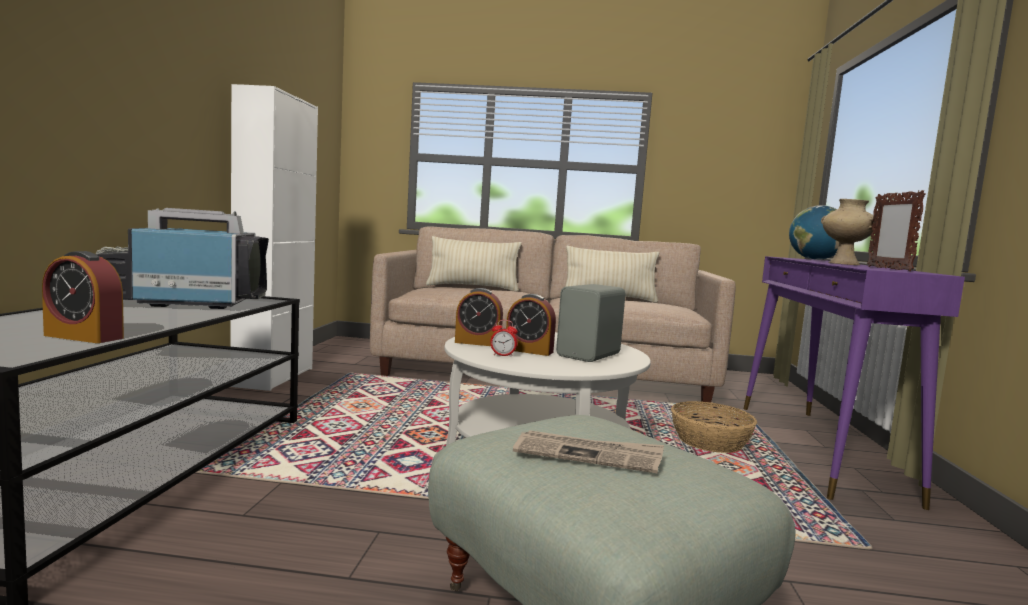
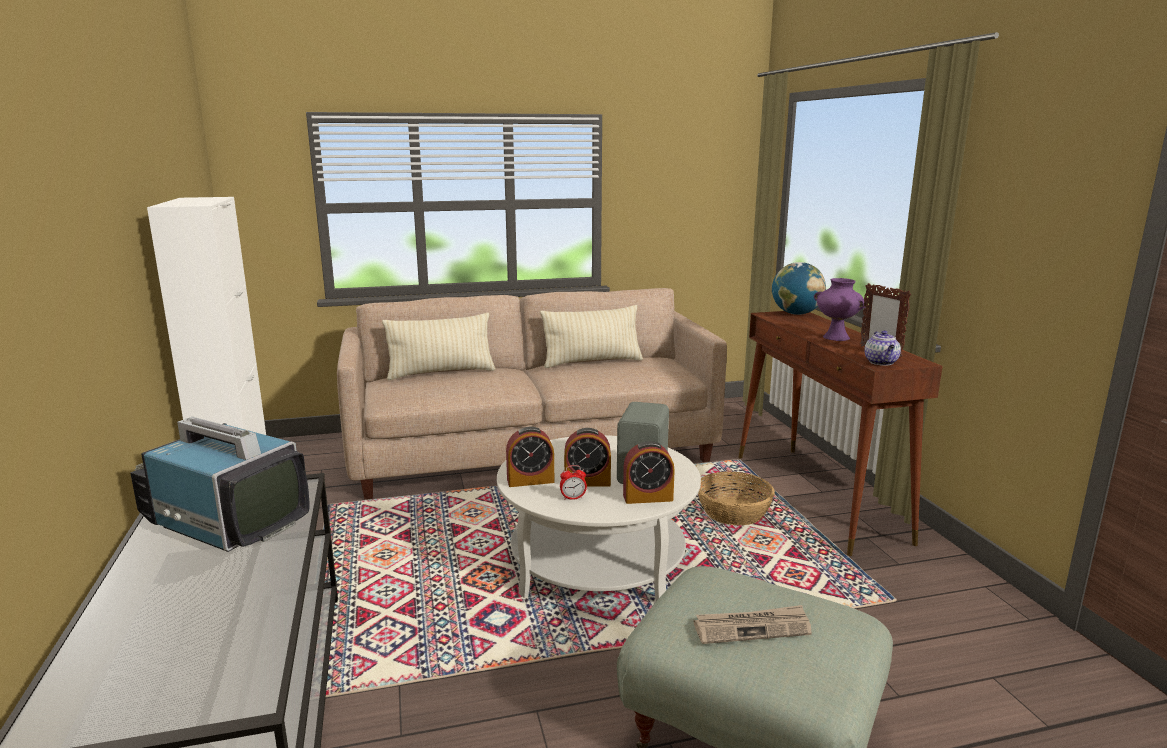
camera: 20 degrees left, 10 degrees up
(84, 337) = (241, 634): alarm clock -> alarm clock (648, 497)
(187, 303) = (225, 522): television -> television turned 60 degrees clockwise
(817, 449) = (818, 496): purple console table -> brown console table
(845, 264) = (837, 337): beige vase -> purple vase
(882, 269) = (881, 362): none -> teapot

